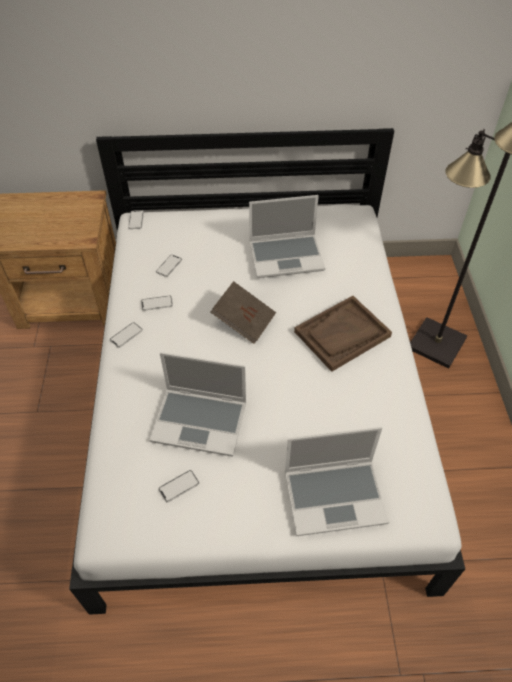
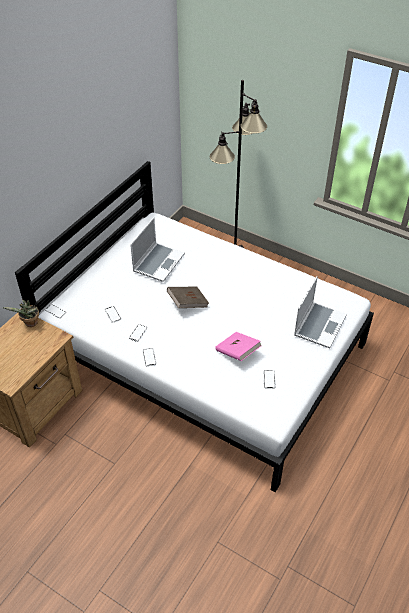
camera: 55 degrees left, 5 degrees down
(87, 208) = (30, 324): none -> potted plant
(201, 421) = (237, 352): laptop -> pink book
(342, 334) = (231, 272): brown tray -> none

